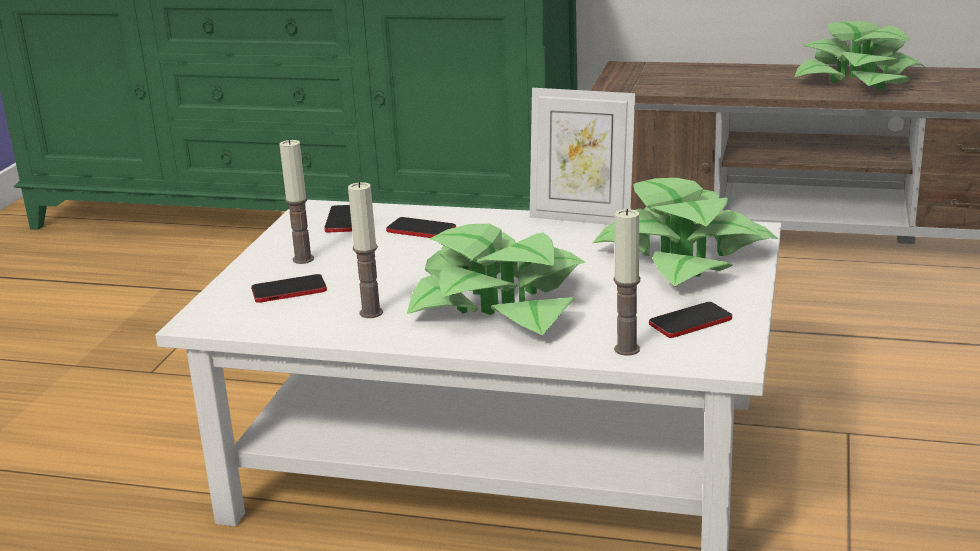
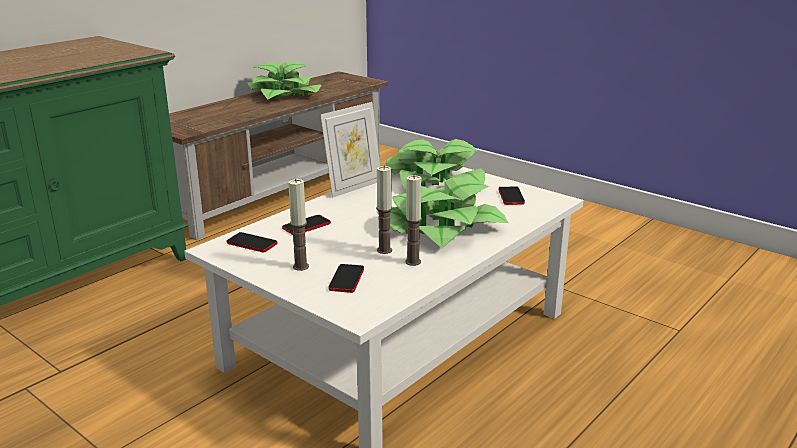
camera: 65 degrees left, 0 degrees up
(627, 349) = (527, 214): candle -> candle (384, 250)

